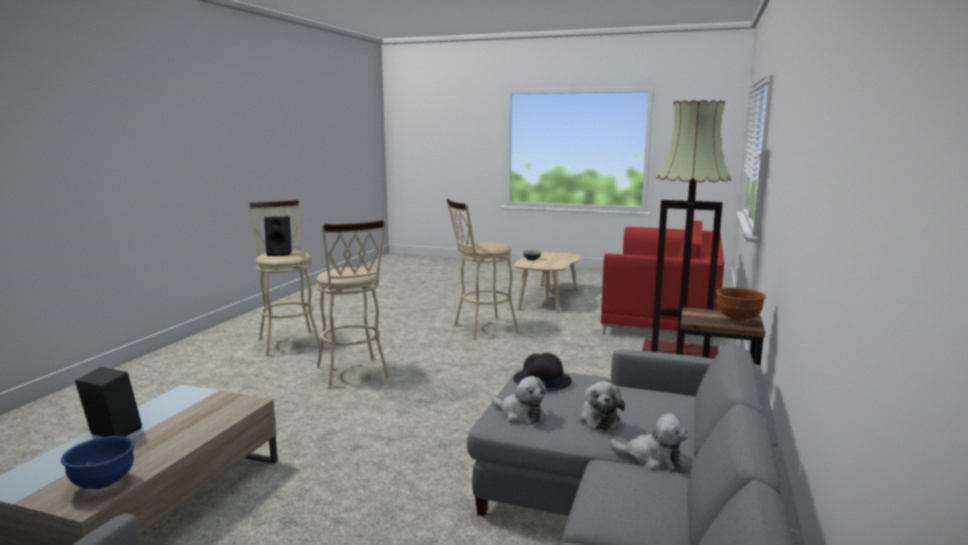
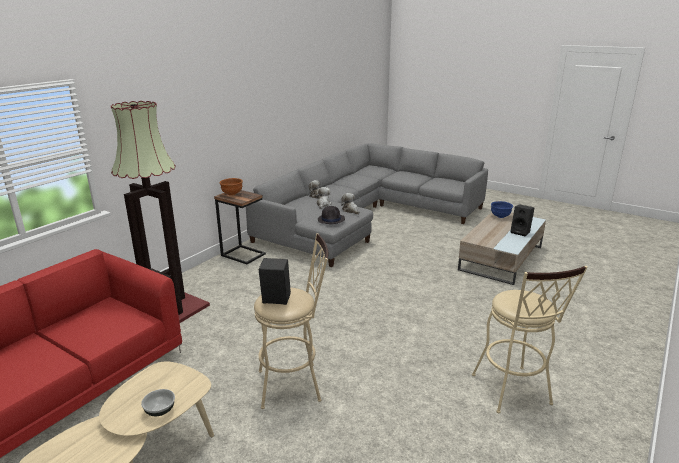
camera: 165 degrees left, 10 degrees up
(280, 253) = (526, 300): black speaker -> black speaker (275, 301)
(353, 375) = (430, 327): beige stool -> none

